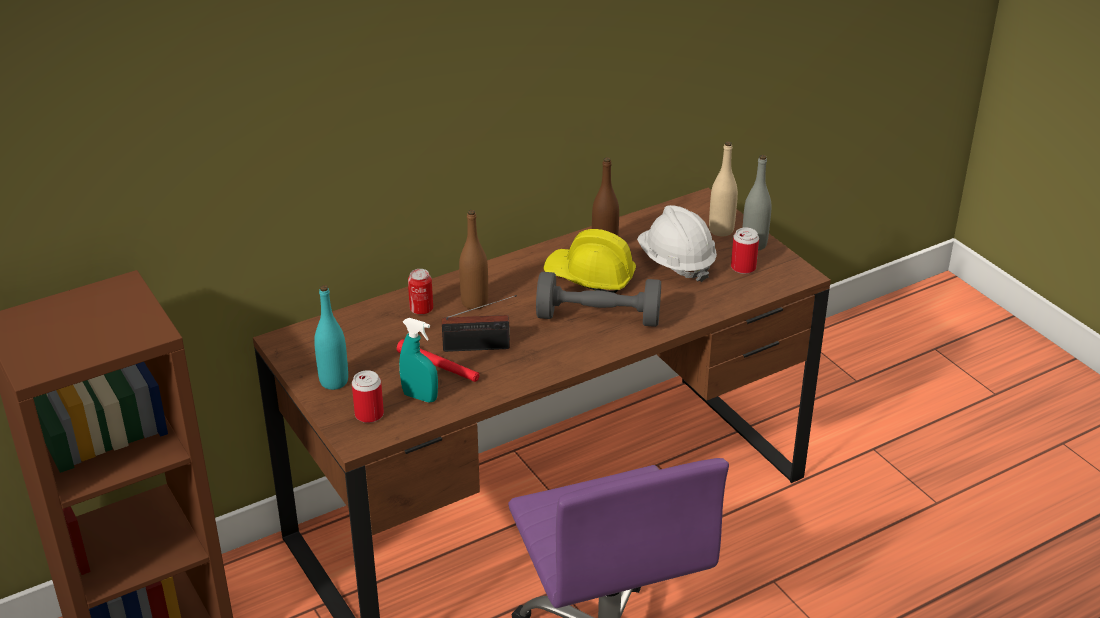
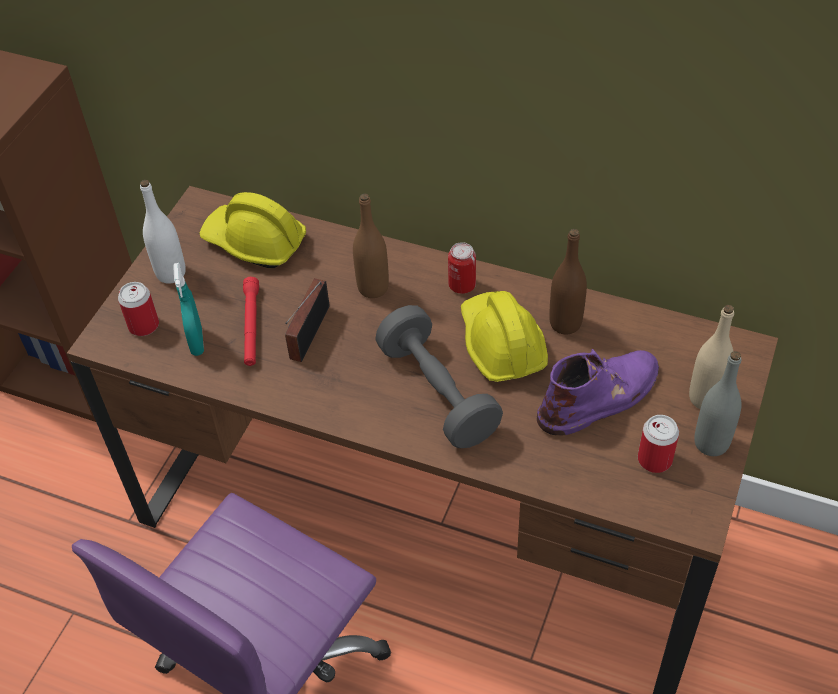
camera: 55 degrees right, 15 degrees up
(334, 381) = (171, 273): turquoise bottle -> white bottle
(358, 332) = (254, 242): none -> yellow hard hat
(421, 309) = (327, 259): can -> can (462, 285)
(480, 347) = (307, 335): radio -> radio turned 60 degrees clockwise
(676, 263) = (600, 396): white hard hat -> purple boot

